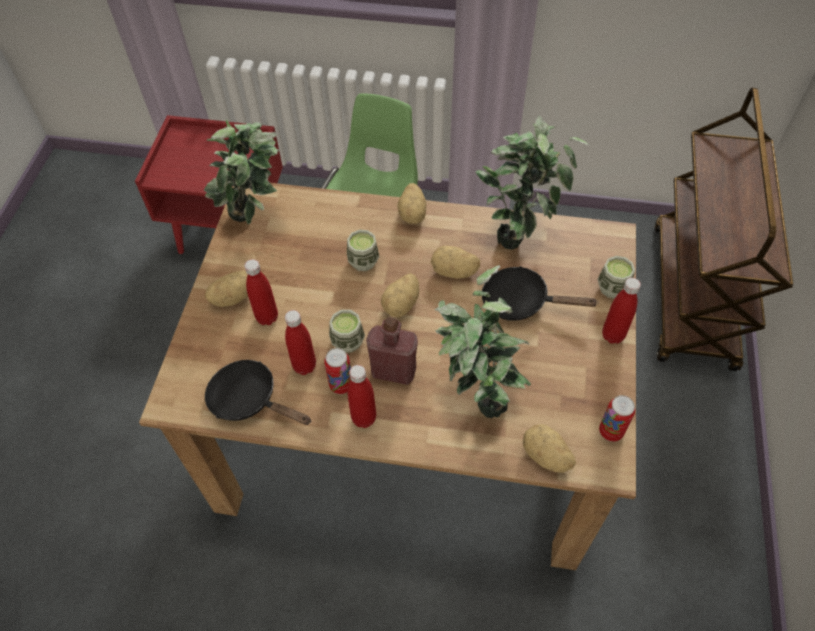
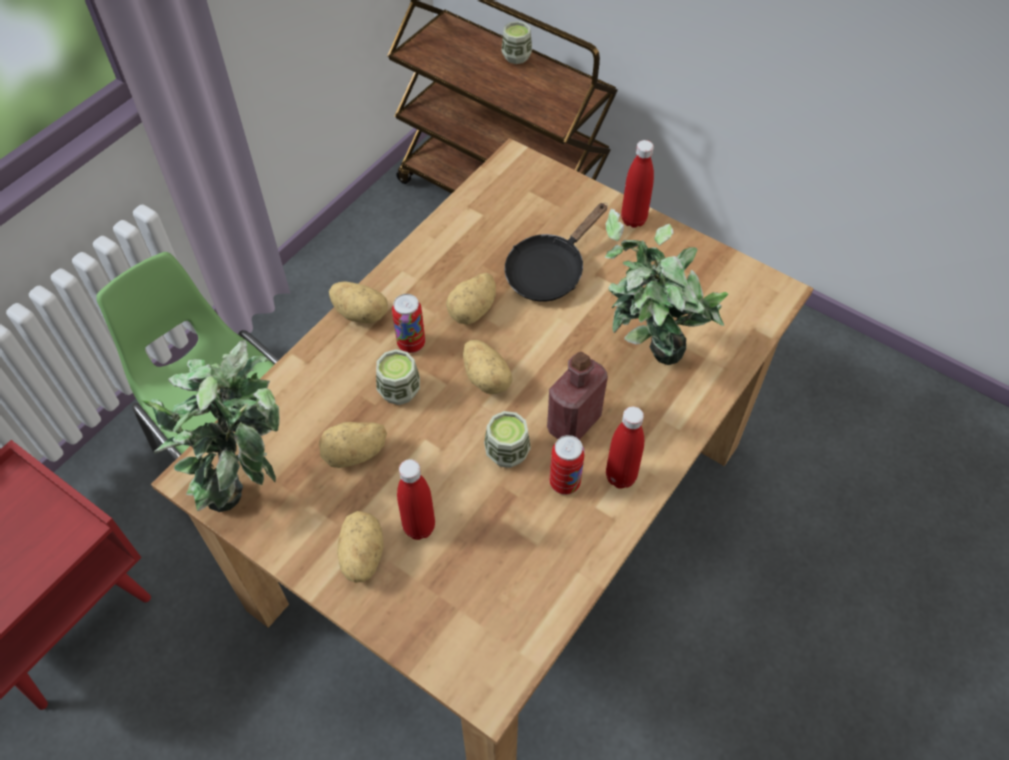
camera: 65 degrees left, 0 degrees up
(249, 399) = (533, 590): black frying pan -> none
(304, 366) = (517, 511): red bottle -> none
(518, 232) = (457, 232): potted plant -> none
(545, 457) = (743, 335): potato -> potato (355, 454)
(611, 431) = (739, 273): can -> can (411, 343)
(612, 288) = (577, 193): cup -> cup (516, 56)

